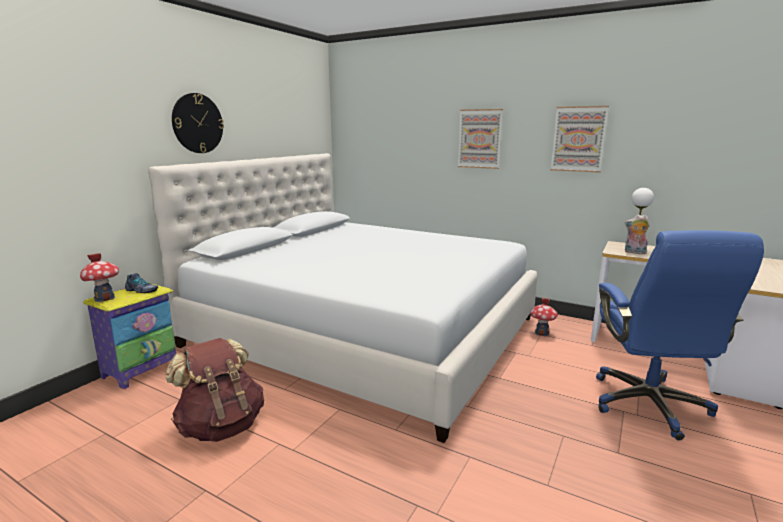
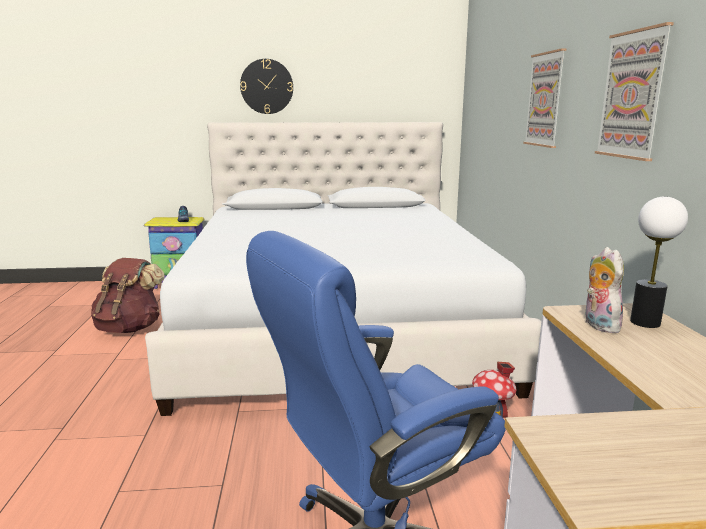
camera: 55 degrees right, 0 degrees up
(104, 298) = (160, 218): toy house -> none

